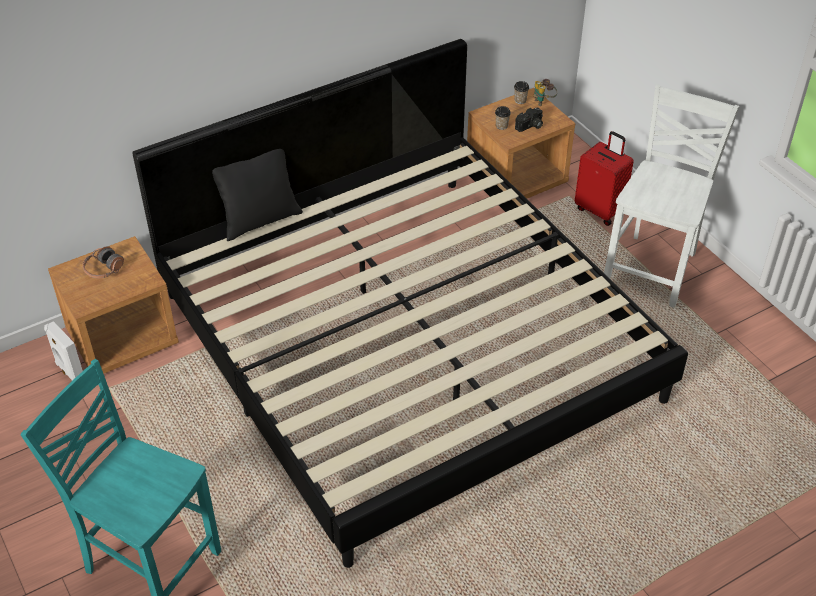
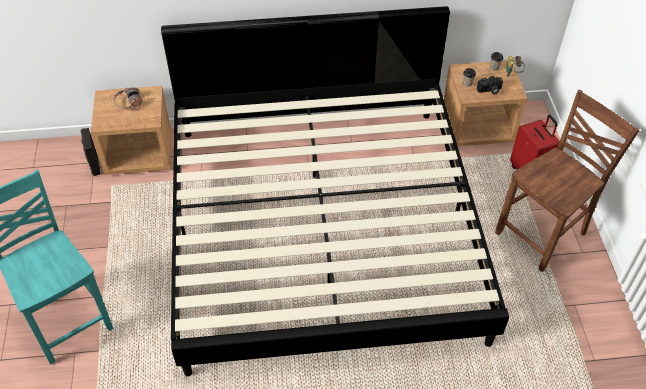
camera: 25 degrees right, 5 degrees up
(69, 372) = (94, 165): white speaker -> black speaker
(260, 220) = (256, 100): black pillow -> none
(653, 269) = (543, 234): white chair -> brown chair

